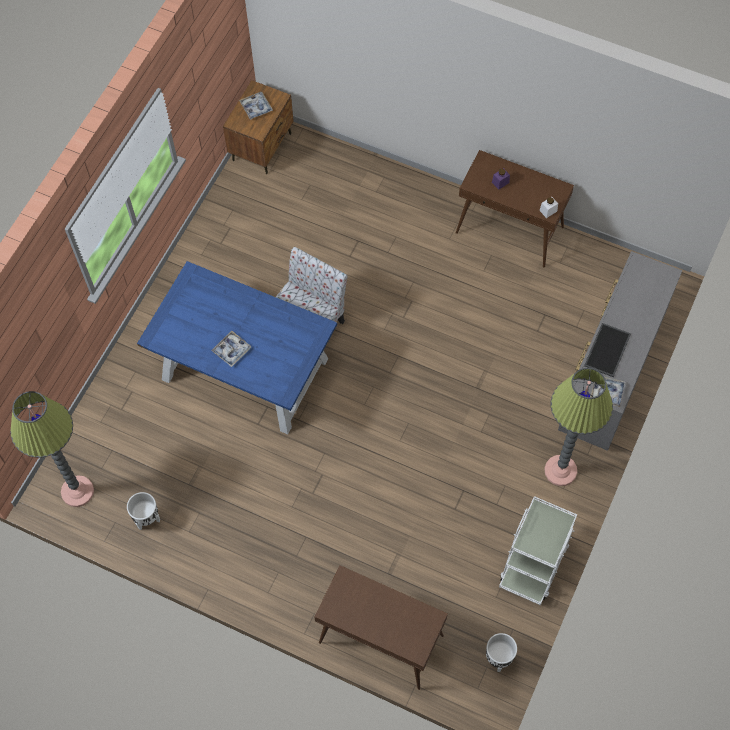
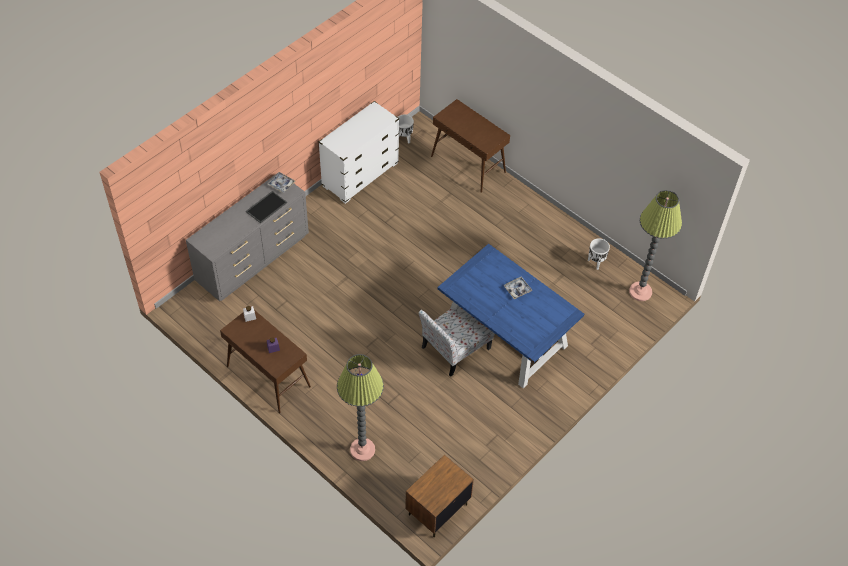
camera: 165 degrees left, 10 degrees down
(256, 107) = (439, 487): tray -> none
(534, 562) = (360, 175): white cart -> white dresser
(560, 470) = (318, 215): floor lamp -> floor lamp (362, 450)

